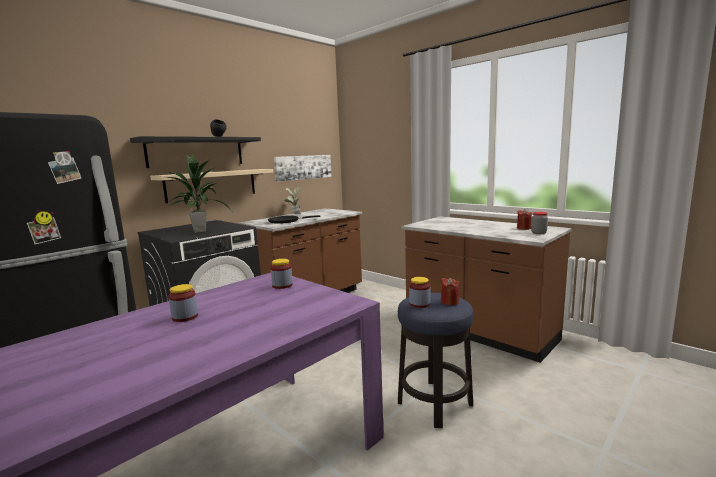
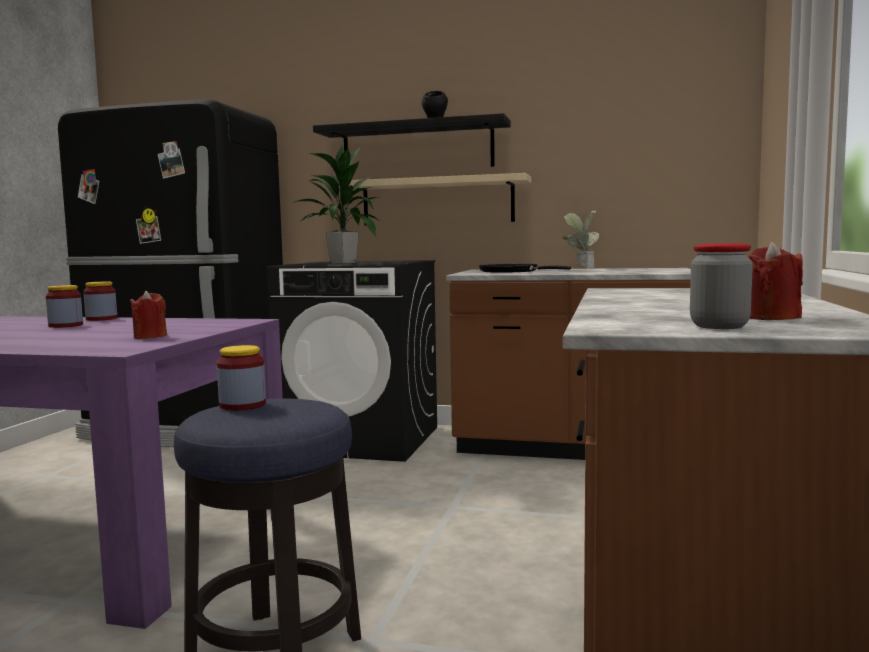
camera: 60 degrees right, 5 degrees down
(282, 285) = (201, 327): jar -> jar (101, 319)
(303, 167) = (638, 174): picture -> none
(449, 302) = (268, 418): red candle -> red candle (150, 337)

